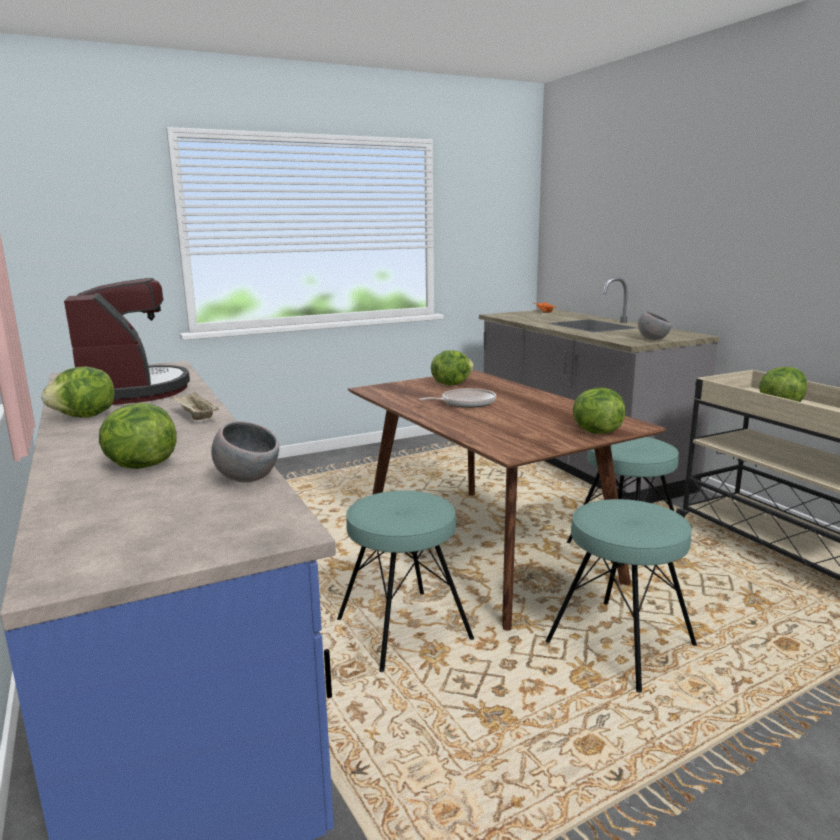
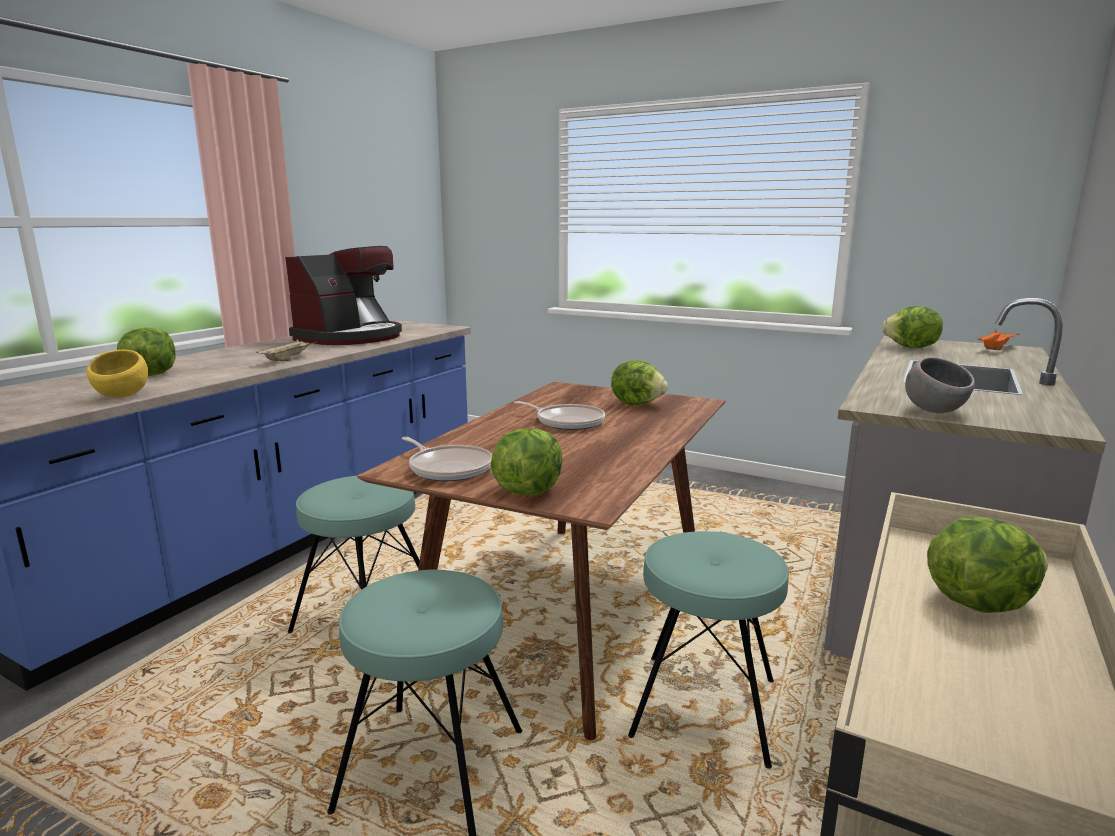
camera: 55 degrees right, 0 degrees up
(85, 417) = (269, 345): lettuce -> lettuce (911, 348)
(248, 479) = (123, 396): grey bowl -> yellow bowl
(527, 441) = (449, 468): none -> frying pan

